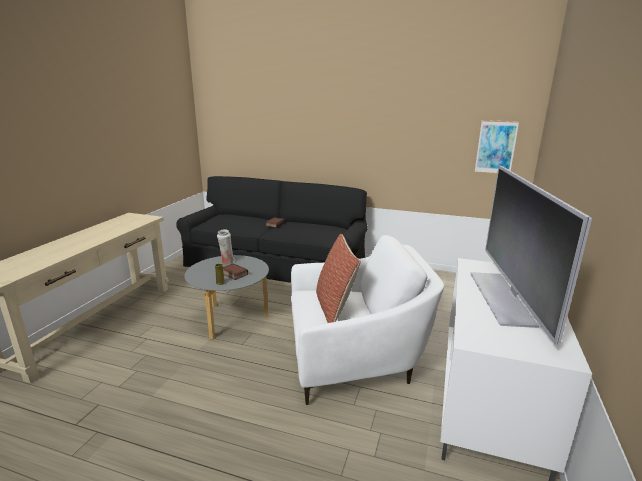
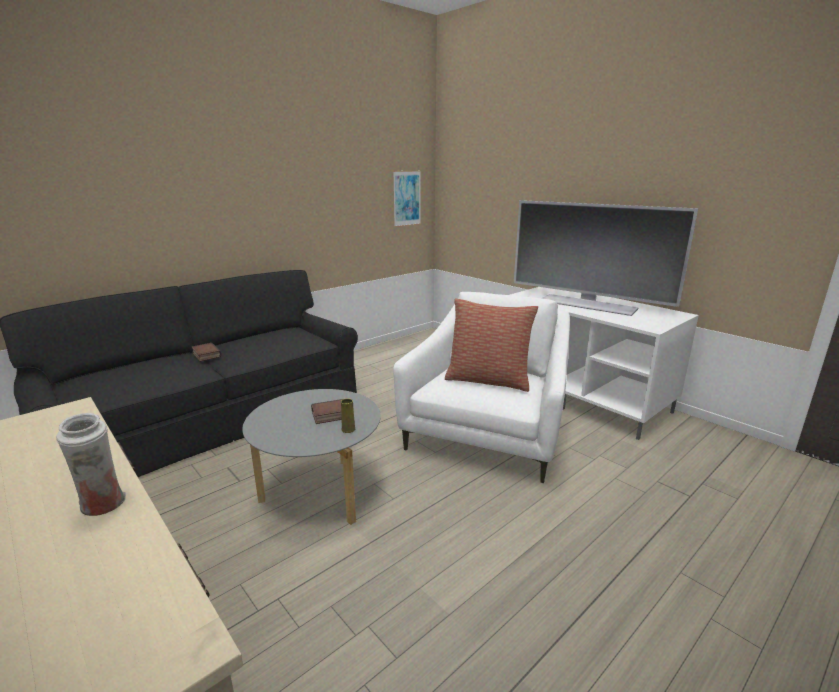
camera: 60 degrees left, 0 degrees up
(227, 262) = (281, 412): white vase -> white vase (104, 506)

